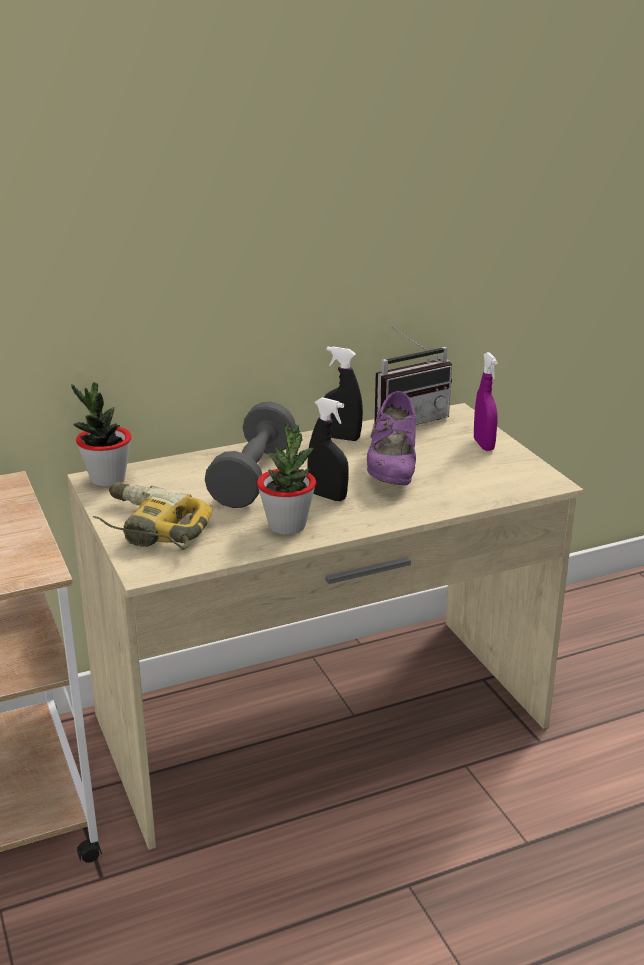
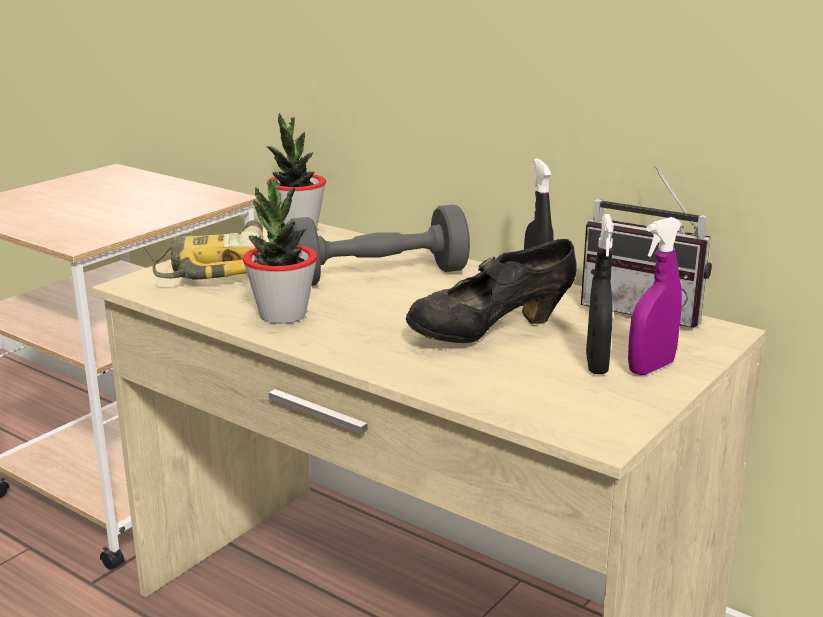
camera: 60 degrees right, 5 degrees down
(328, 496) = (376, 317): black spray bottle -> black spray bottle (596, 365)
(392, 470) = (490, 333): purple shoe -> black shoe

